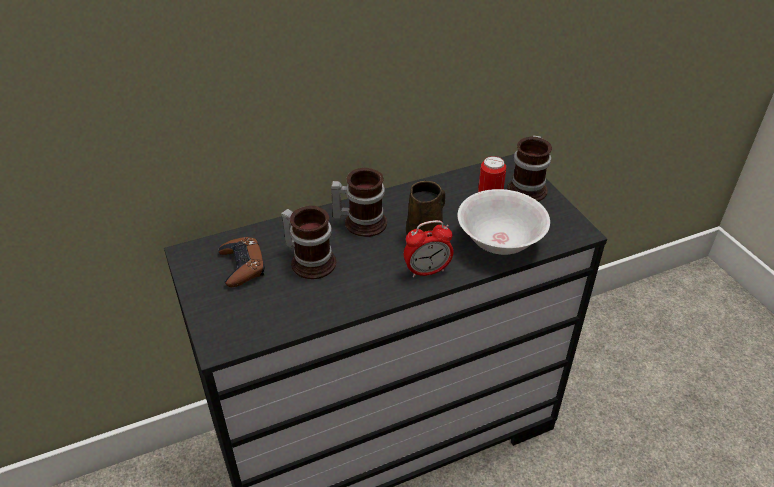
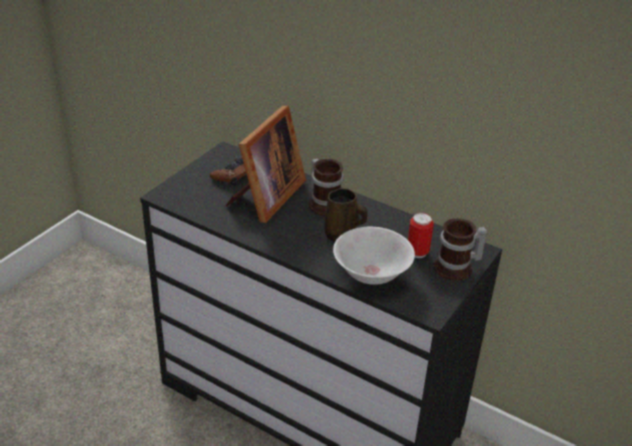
camera: 55 degrees right, 5 degrees down
(311, 260) = (265, 198): mug -> picture frame
(427, 271) = (304, 250): alarm clock -> none

